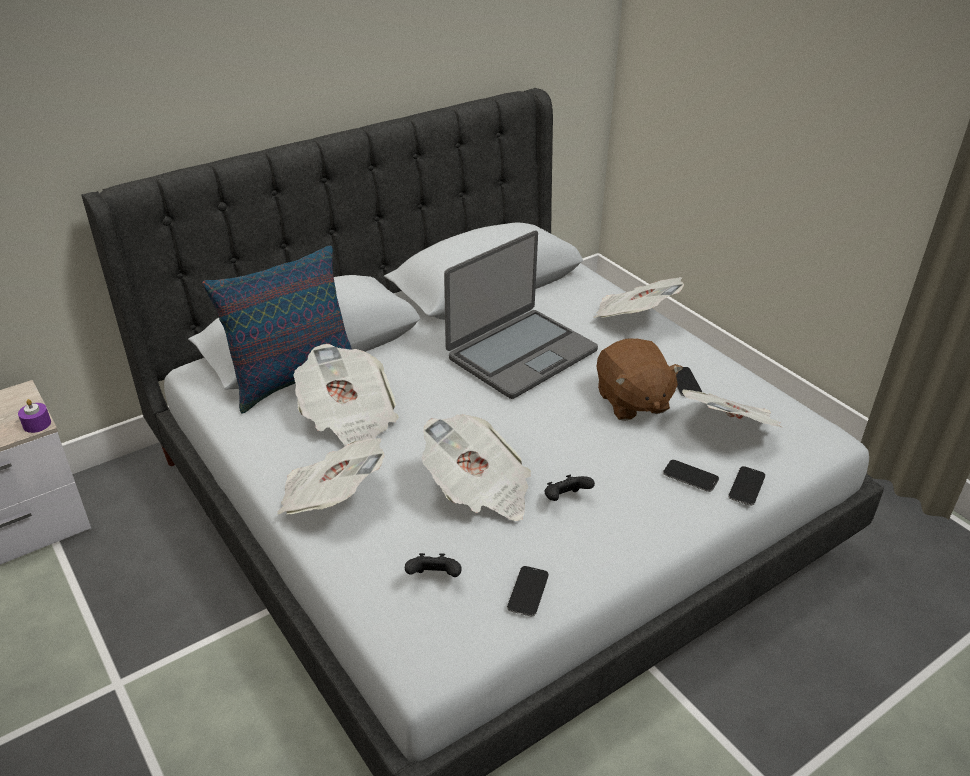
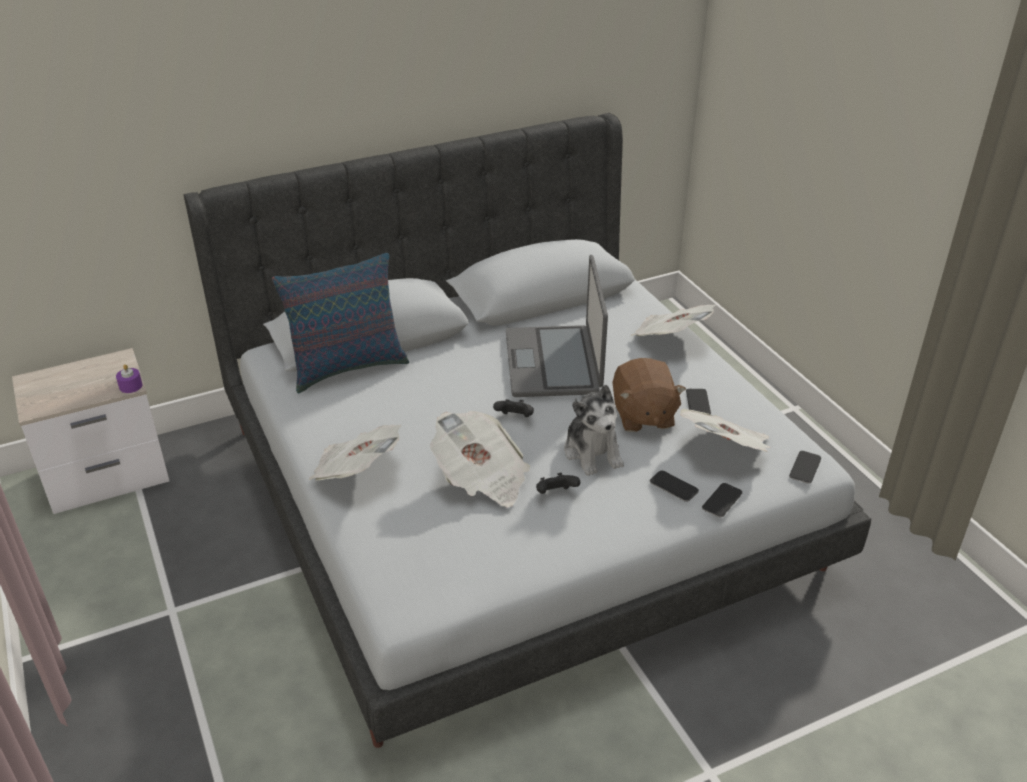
camera: 10 degrees right, 0 degrees up
(348, 418) = (386, 406): newspaper -> none
(434, 578) = (425, 545): black game controller -> black game controller (514, 418)
(520, 353) = (554, 363): laptop -> laptop turned 120 degrees clockwise
(528, 592) = (500, 565): phone -> phone (805, 468)
(591, 447) = (593, 452): none -> plush toy

